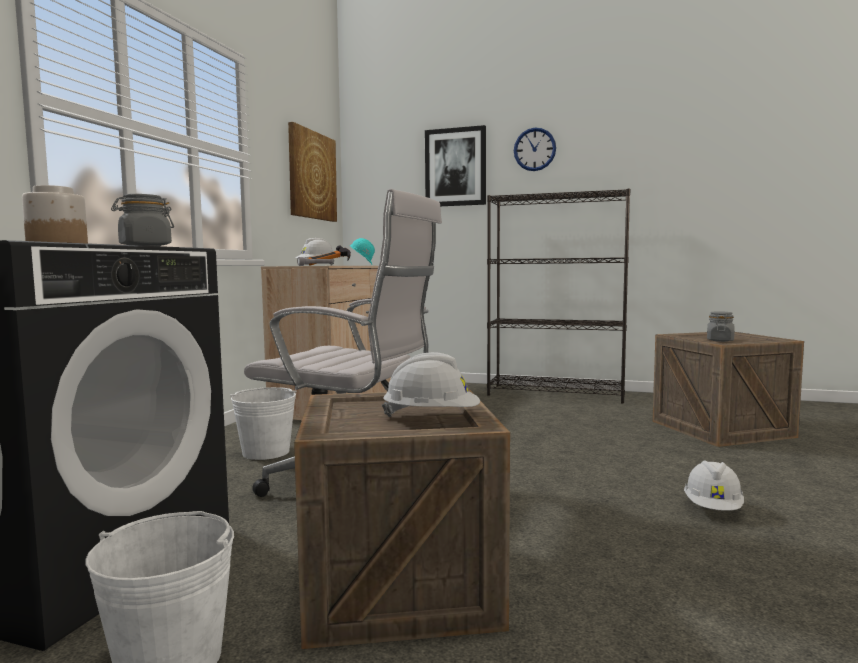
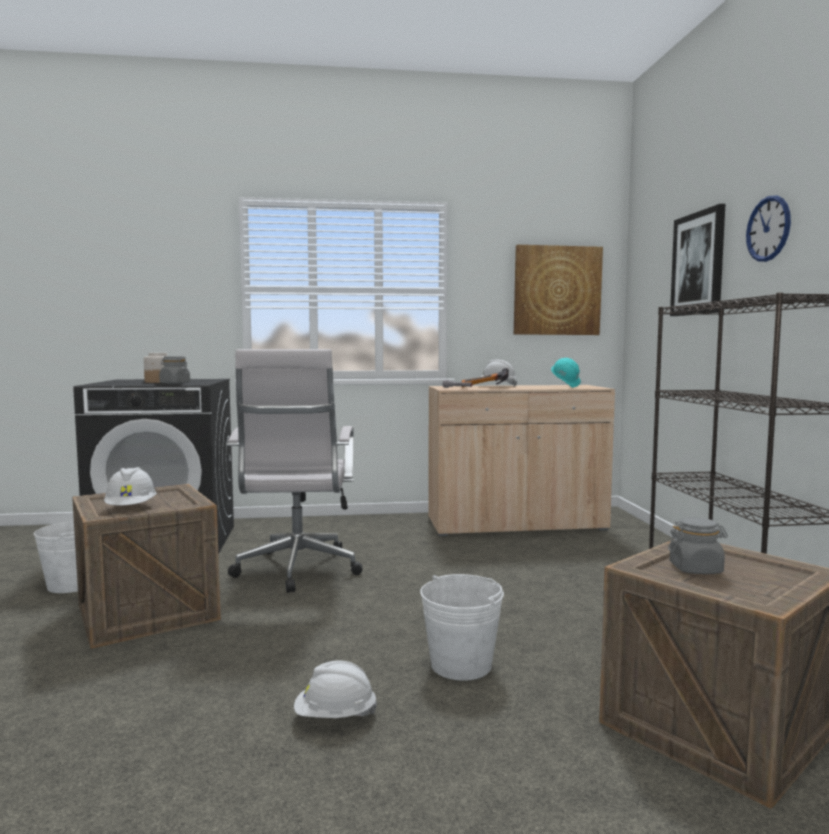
camera: 65 degrees right, 0 degrees up
(266, 452) = (353, 535): white bucket -> white bucket (461, 665)

